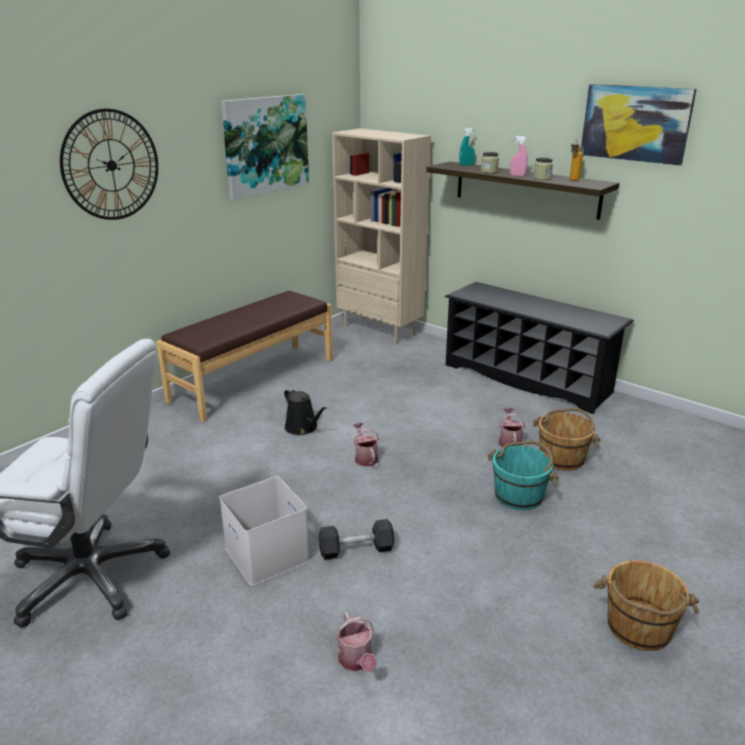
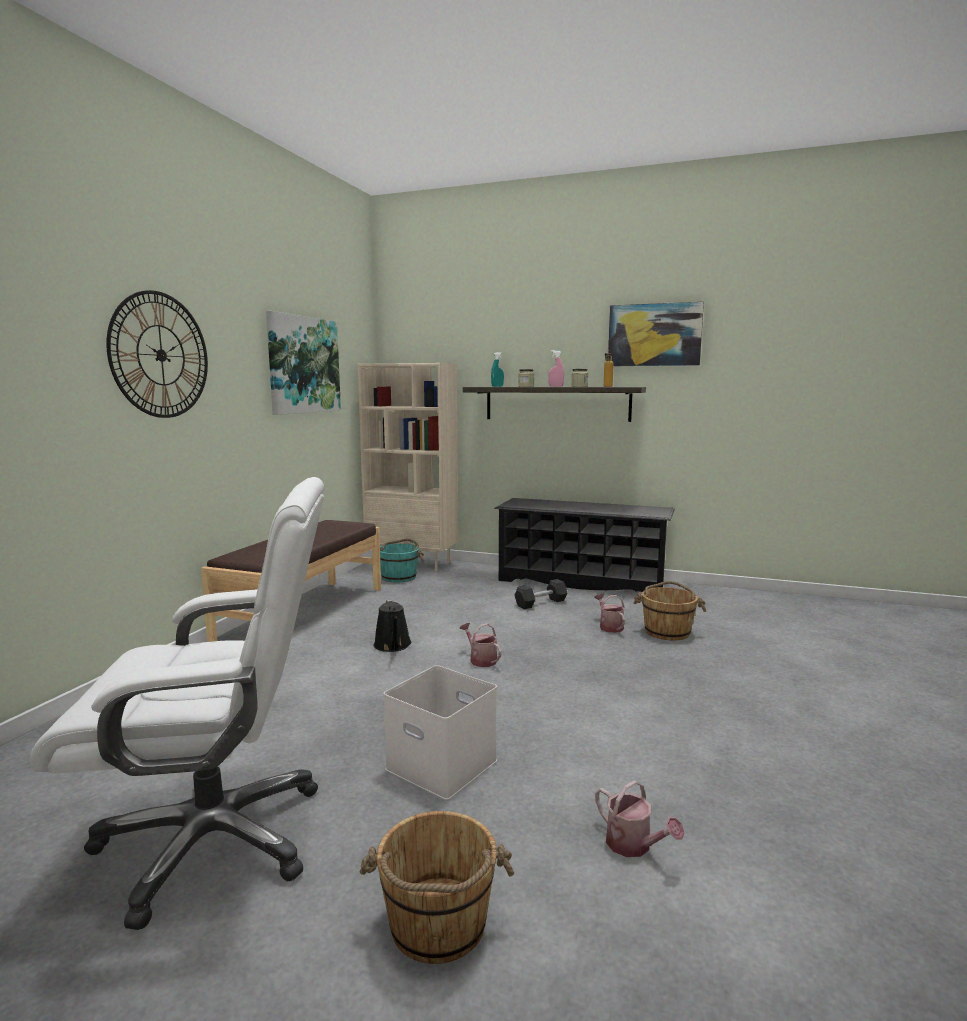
camera: 20 degrees left, 15 degrees down
(303, 428) = (393, 646): black watering can -> black watering can turned 45 degrees clockwise
(356, 550) = (540, 739): grey dumbbell -> grey dumbbell (541, 603)
(519, 495) = (657, 665): turquoise bucket -> turquoise bucket (399, 577)
(638, 628) = (863, 746): brown bucket -> brown bucket (437, 925)

